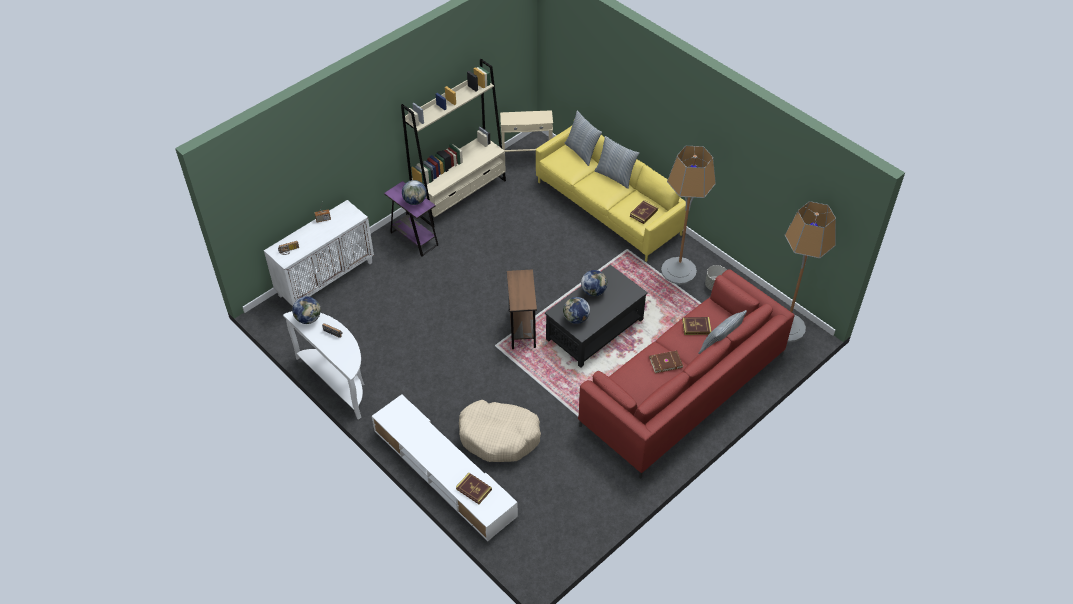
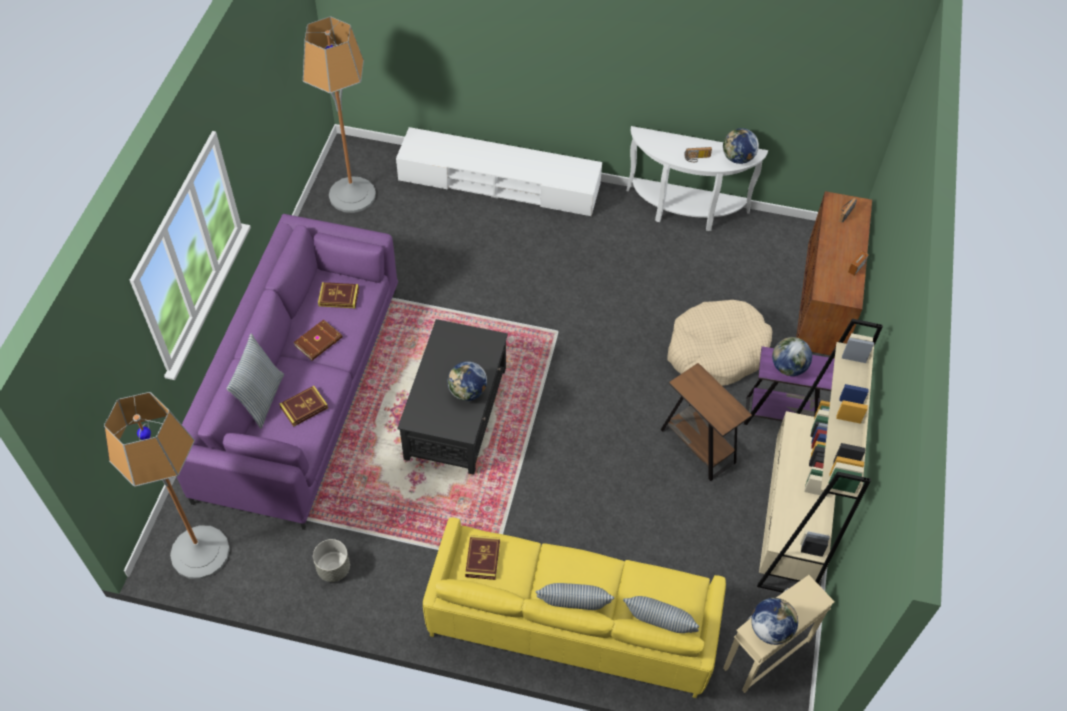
camera: 145 degrees right, 5 degrees up
(326, 278) = (822, 308): white cabinet -> brown cabinet
(473, 489) = (445, 148): book -> book (339, 297)
(499, 436) = (473, 240): beige dog bed -> beige dog bed (716, 351)
(522, 328) = (544, 367): brown side table -> brown side table (698, 446)
(576, 319) = (463, 344): globe -> globe (770, 629)
(678, 271) = (399, 564): floor lamp -> floor lamp (352, 195)
(682, 390) = (301, 391): red sofa -> purple sofa

